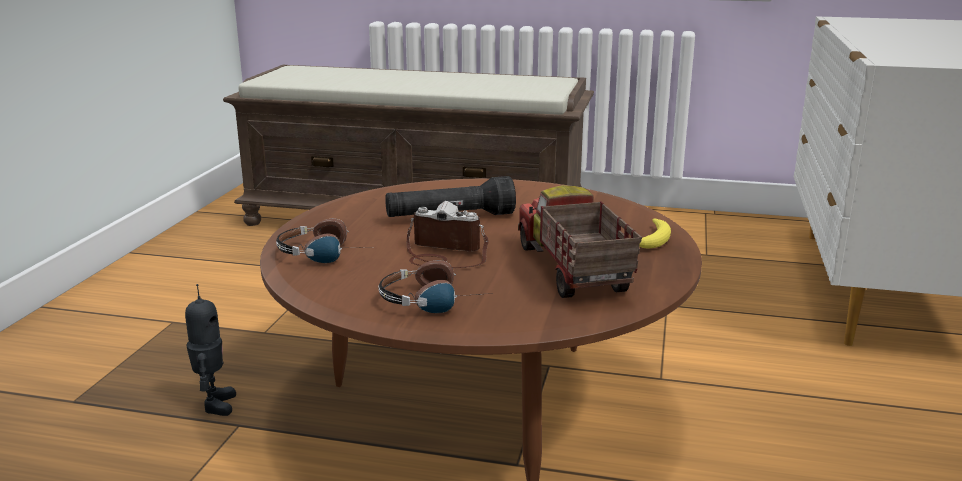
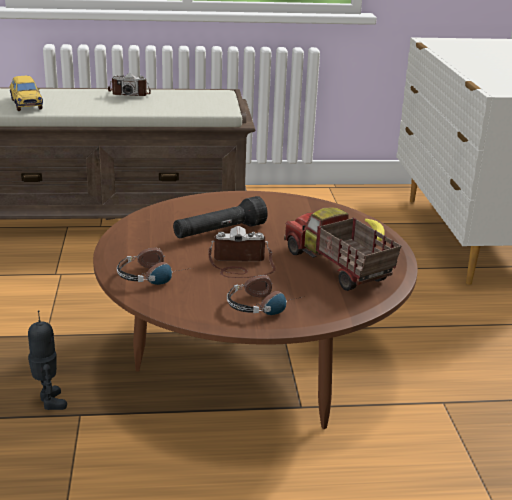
camera: 20 degrees left, 5 degrees up
(327, 79) = (26, 104): none -> toy car
(449, 76) = (129, 94): none -> camera

